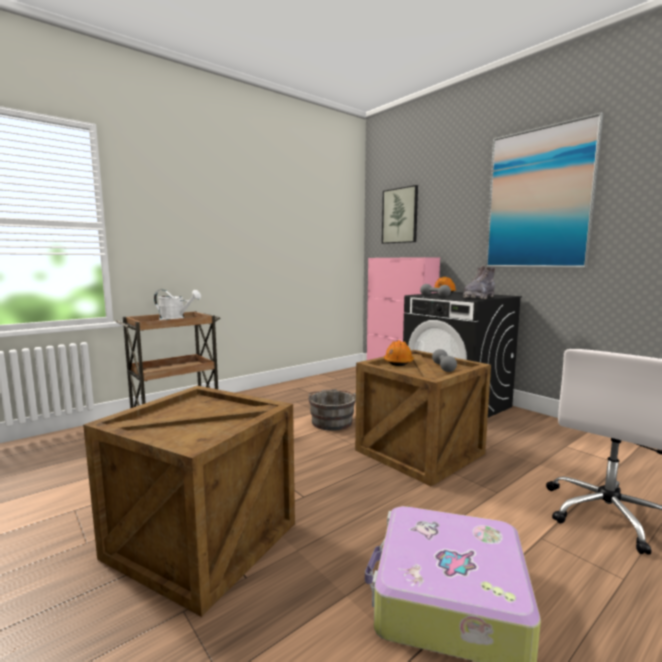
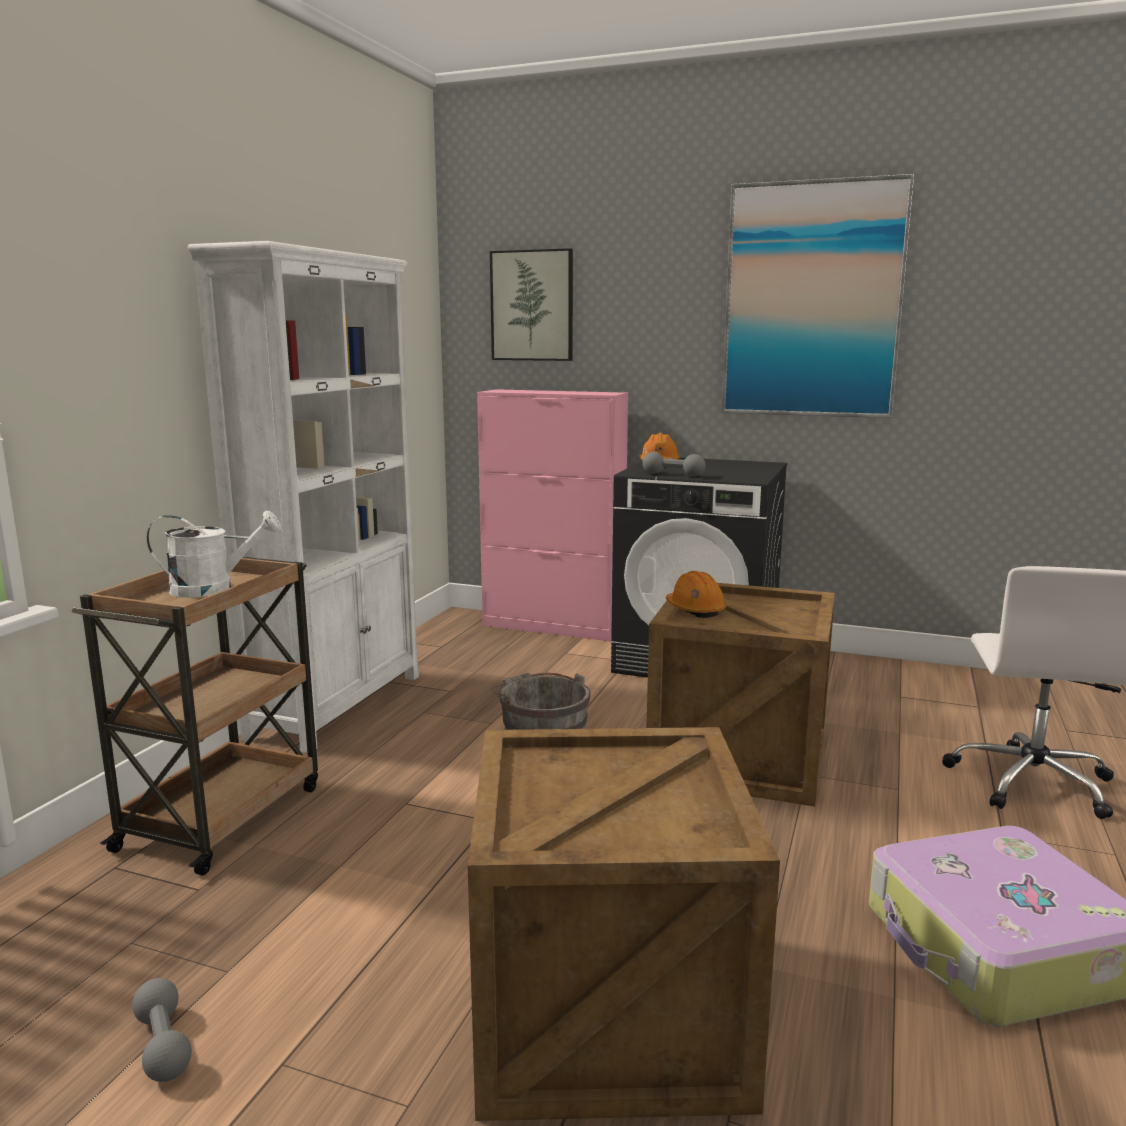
camera: 30 degrees left, 5 degrees up
(267, 392) = (338, 705): none -> white bookcase
(443, 367) = (774, 609): grey dumbbell -> grey dumbbell (163, 1045)
(478, 298) = (747, 474): grey boot -> none

